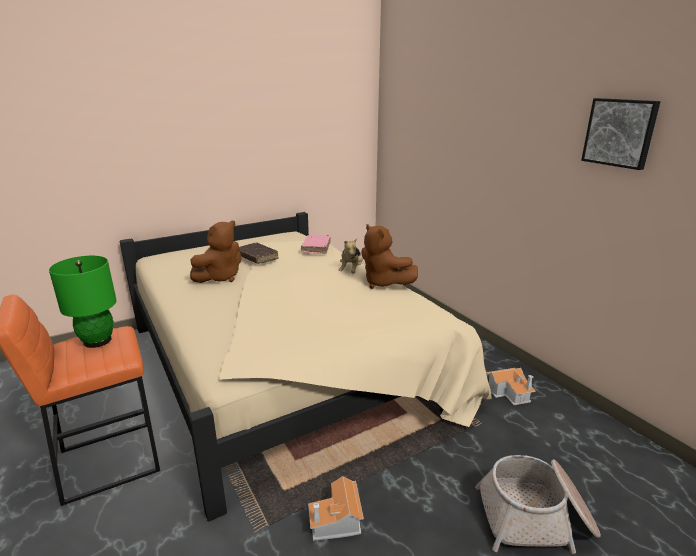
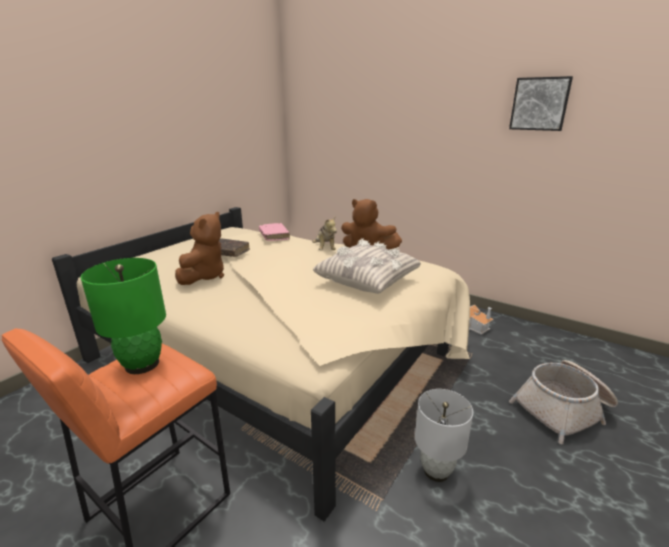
camera: 25 degrees left, 0 degrees up
(336, 522) = (436, 471): toy house -> white table lamp
(346, 313) = (367, 282): none -> beige pillow

